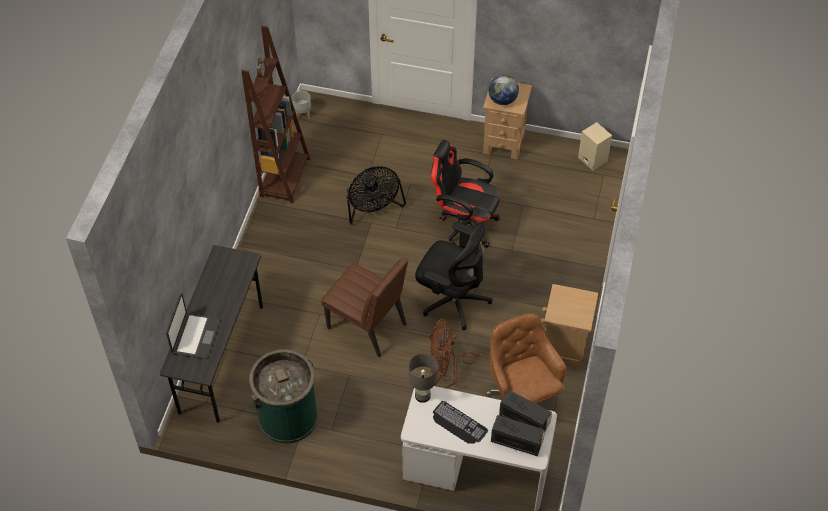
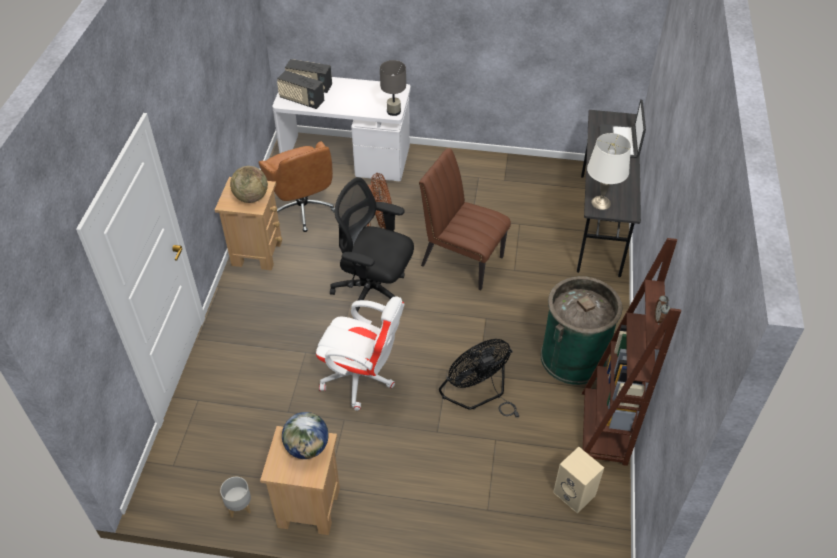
camera: 175 degrees right, 5 degrees down
(241, 266) = (601, 203): none -> white table lamp
(287, 416) = (520, 184): green trash can -> green trash can (573, 357)
(302, 114) = (613, 537): grey planter -> grey planter (239, 507)
(457, 424) = (361, 95): keyboard -> none
(464, 224) = (363, 380): black office chair -> white office chair
(565, 303) = (251, 197): none -> globe
(591, 159) = (184, 489): beige speaker -> beige speaker (575, 494)

